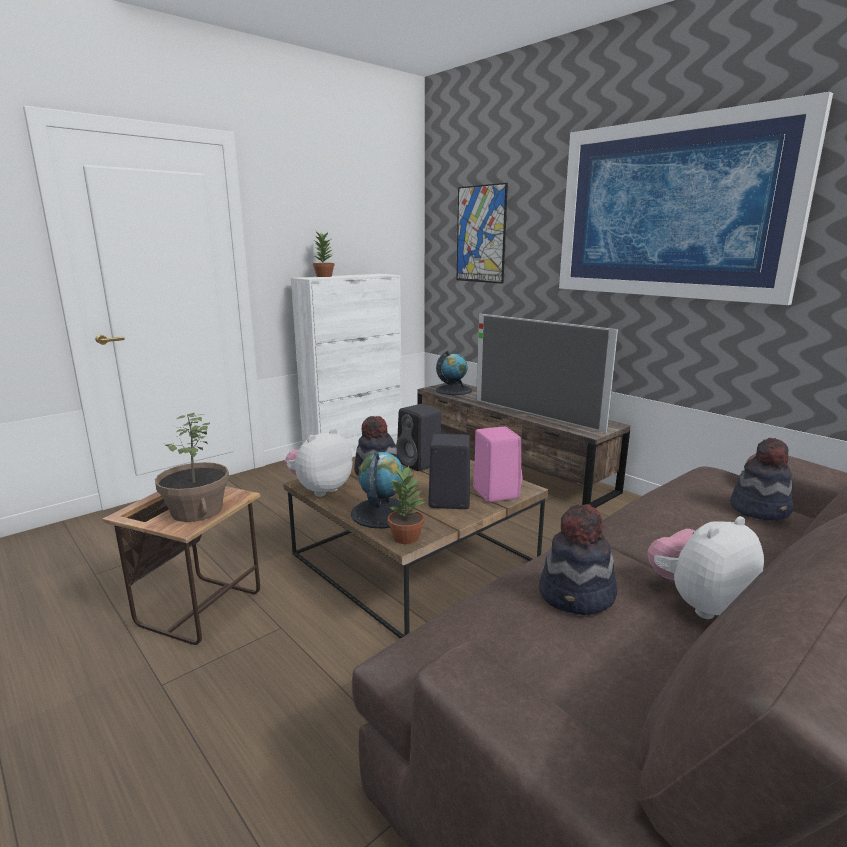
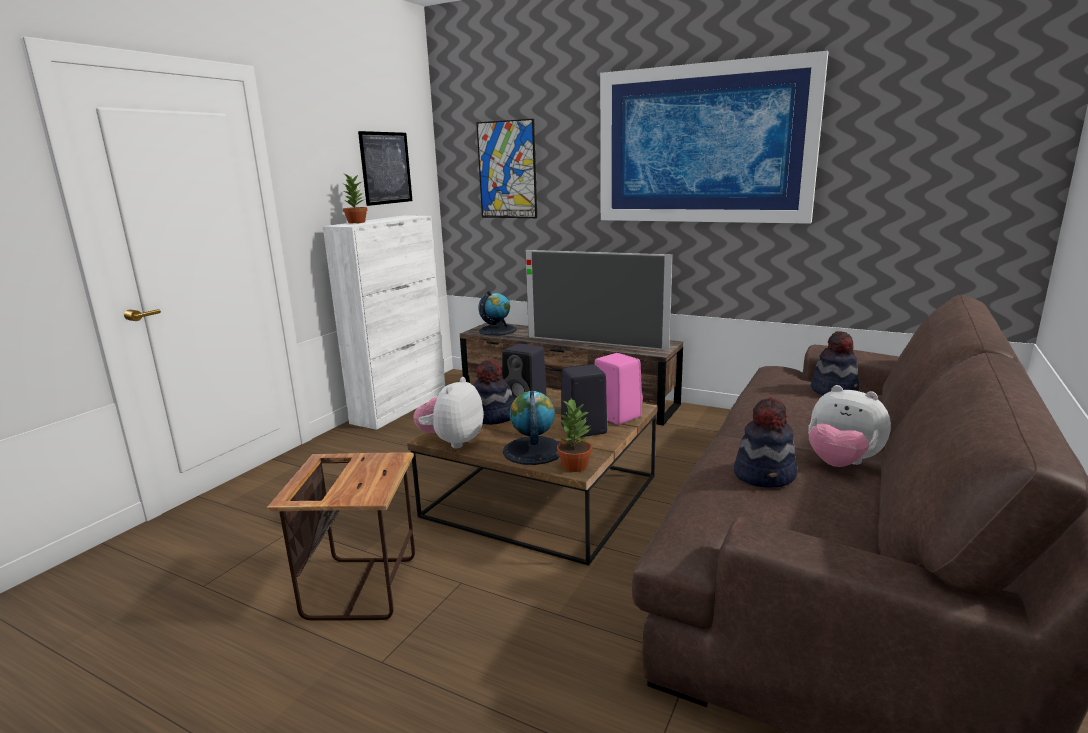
camera: 20 degrees left, 0 degrees up
(196, 511) = (366, 480): potted plant -> none
(366, 228) = (386, 168): none -> picture
(698, 603) = (841, 463): plush toy -> plush toy turned 90 degrees counterclockwise

